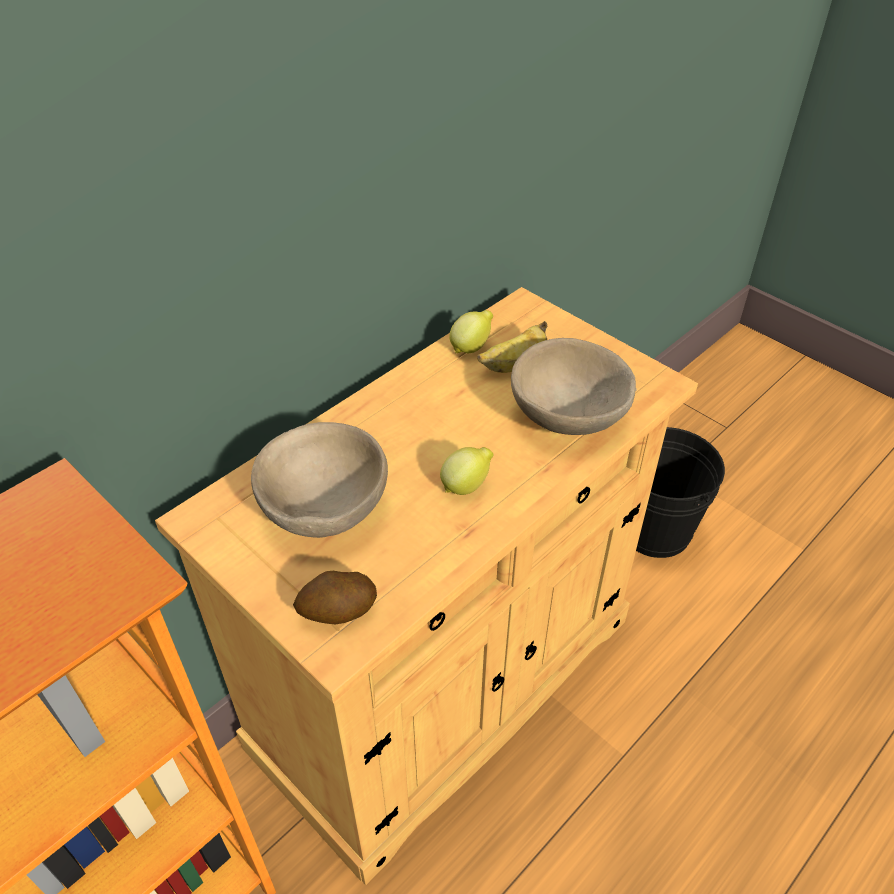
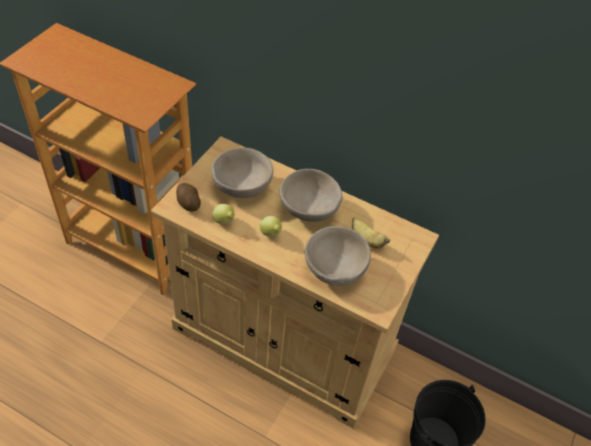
camera: 70 degrees right, 5 degrees up
(420, 421) = (308, 209): none -> beige bowl
(471, 347) = (373, 220): lemon -> lemon (224, 222)

